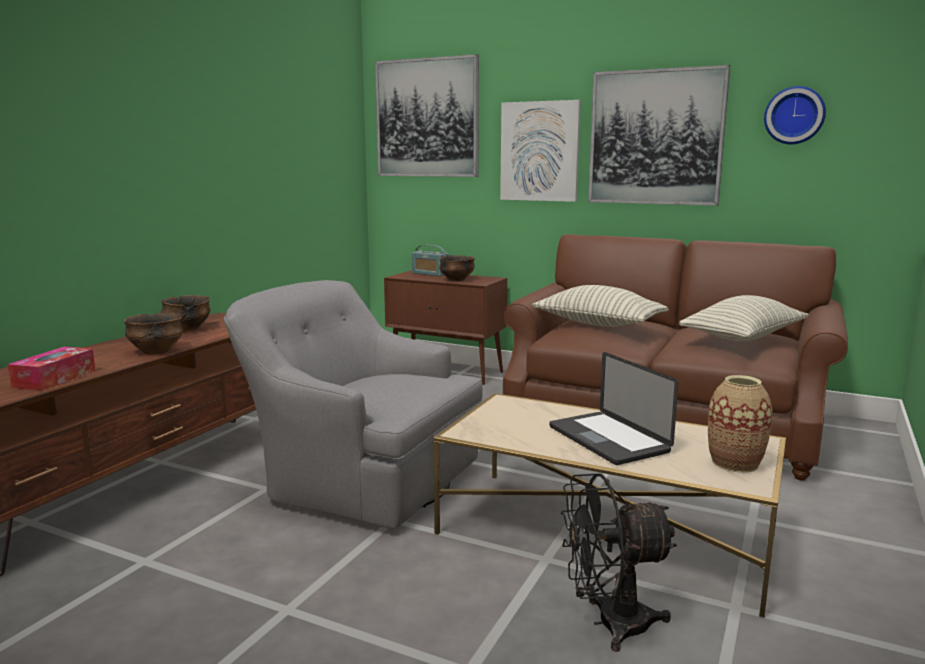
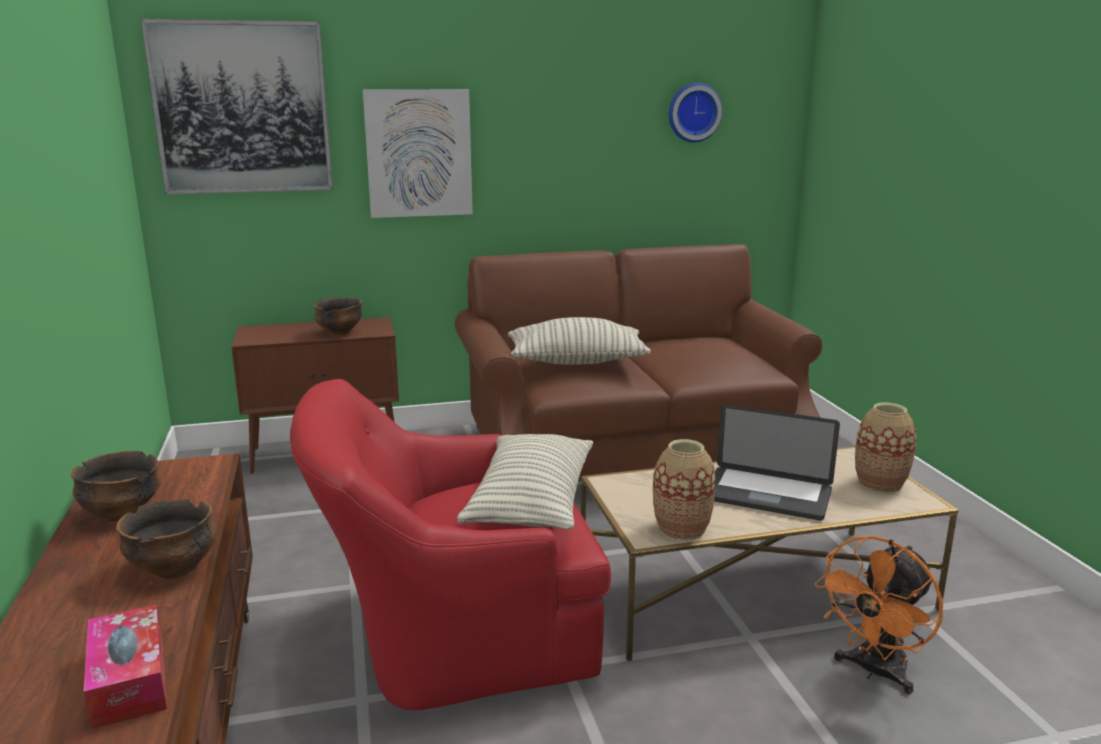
camera: 40 degrees left, 5 degrees up
(360, 478) = (452, 633): grey armchair -> red armchair
(430, 274) = (281, 328): radio -> none
(494, 436) = (681, 529): none -> vase
(609, 623) = (874, 672): black fan -> orange fan
(655, 137) = (559, 135): picture -> none
(743, 338) = (718, 349): pillow -> pillow (531, 503)

